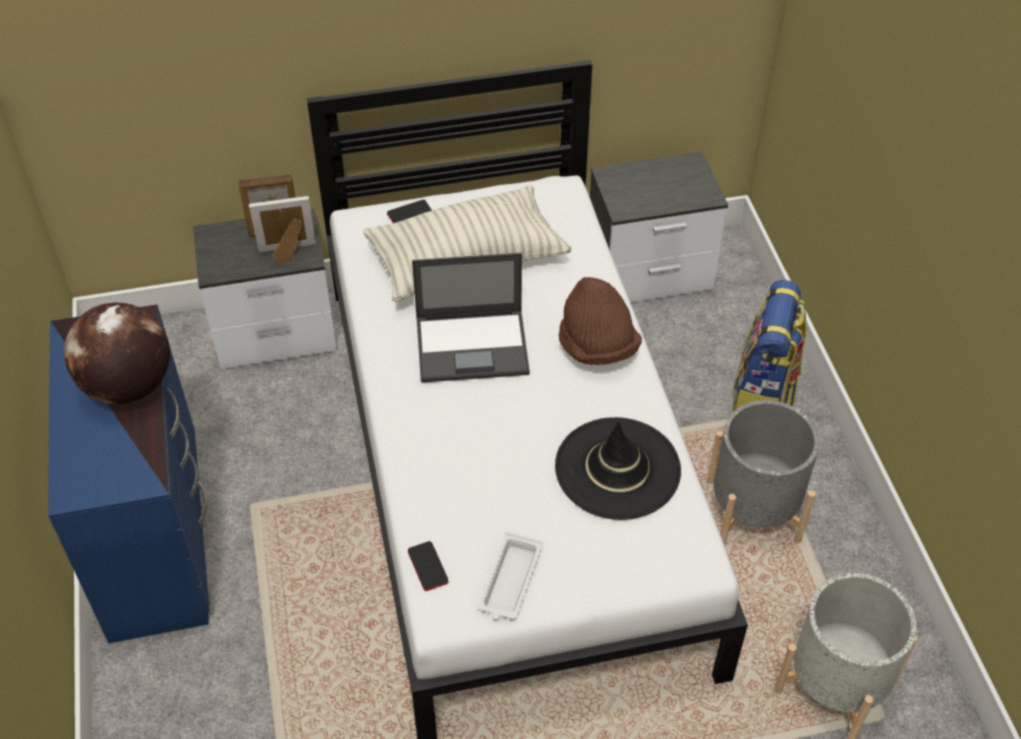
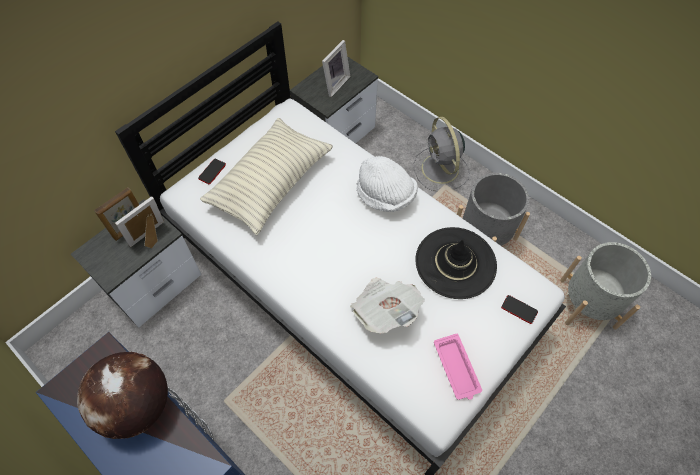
camera: 35 degrees left, 10 degrees up
(428, 566) = (407, 391): phone -> phone (519, 309)
(473, 346) = (319, 235): laptop -> none
(480, 469) = (385, 310): none -> newspaper
(510, 581) = (457, 369): white tray -> pink tray
(597, 346) = (385, 196): brown hat -> white hat
(657, 187) = (334, 84): none -> picture frame
(764, 393) = (440, 170): backpack -> grey fan

